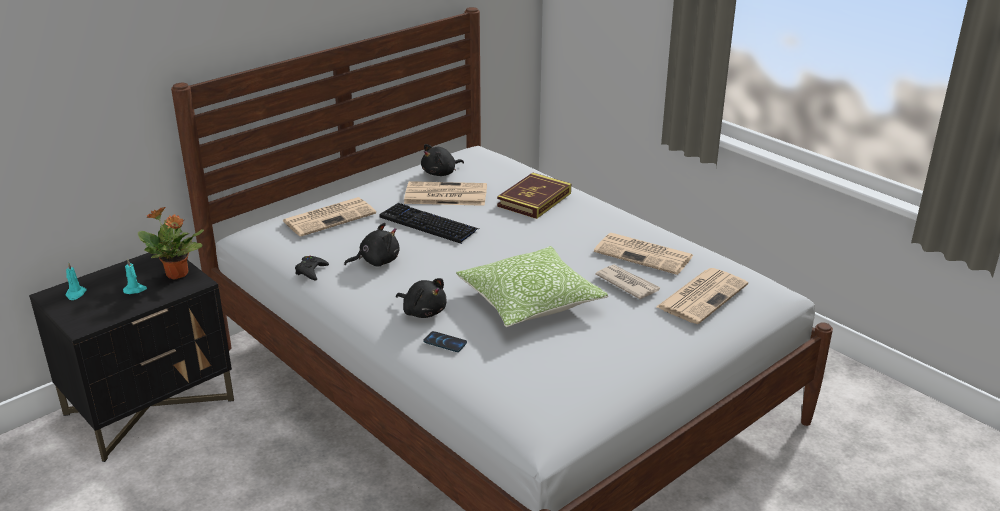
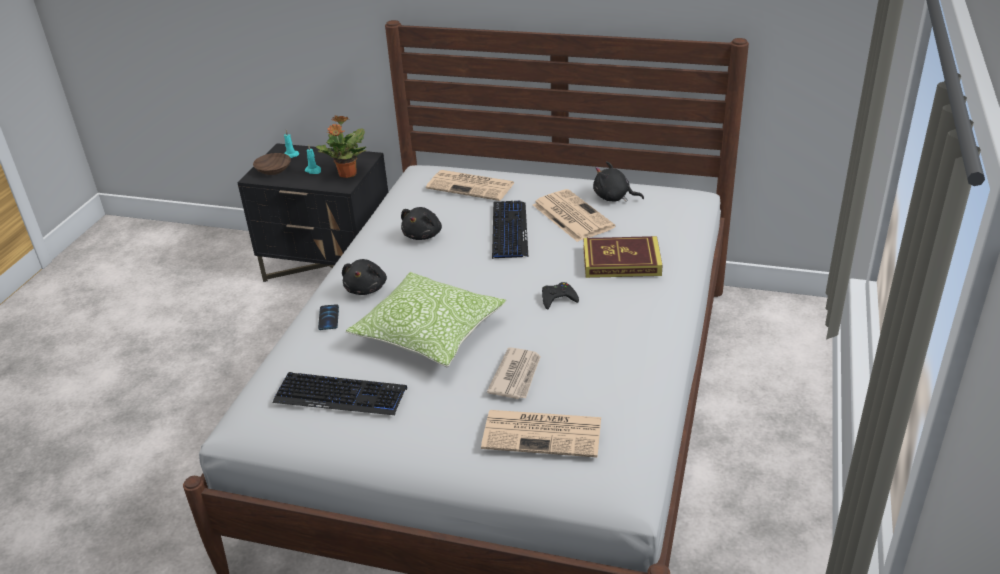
camera: 60 degrees right, 5 degrees up
(89, 312) = (273, 170): none -> brown bowl
(311, 271) = (382, 216): black game controller -> black game controller (558, 299)
(376, 261) = (423, 235): black plush toy -> black plush toy turned 75 degrees clockwise
(568, 367) = (341, 395): none -> keyboard
(645, 254) = (587, 366): newspaper -> none

